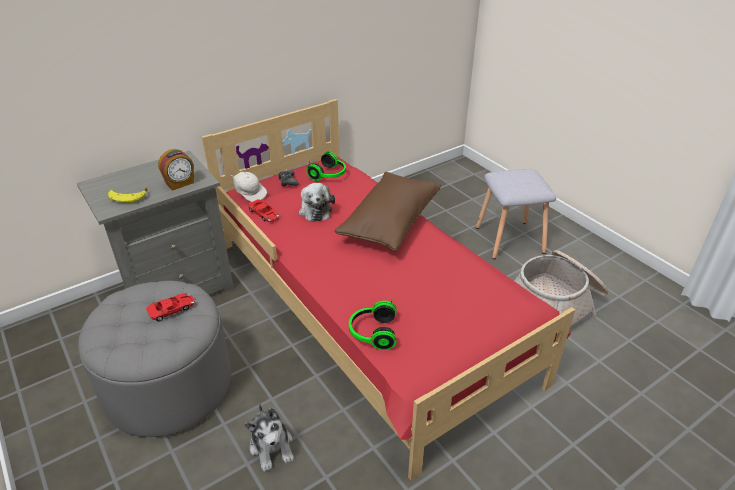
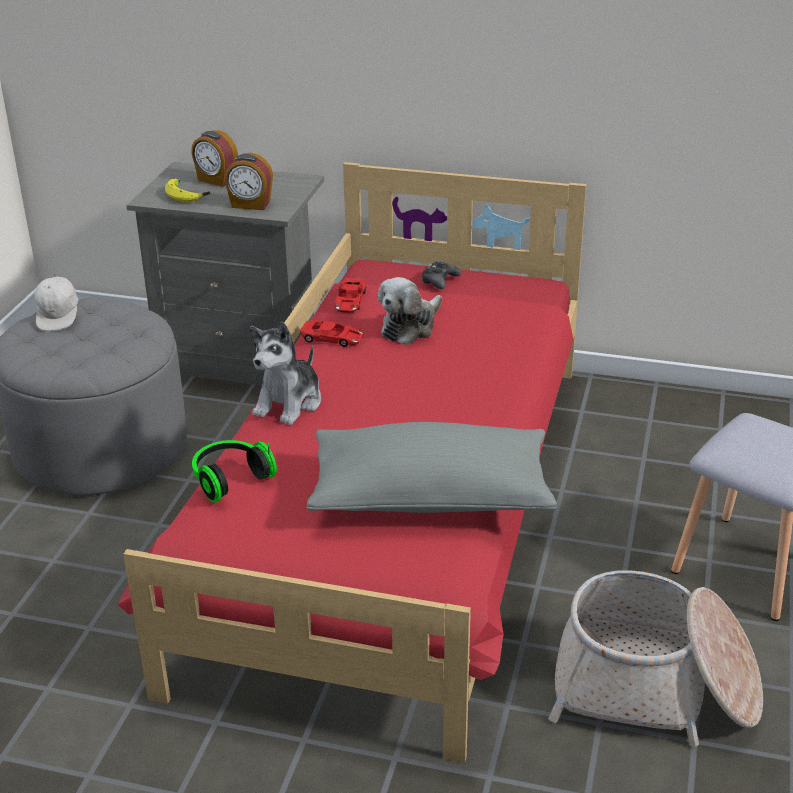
camera: 50 degrees right, 5 degrees down
(130, 180) = (216, 180): none -> alarm clock
(172, 309) = (110, 338): red toy car -> red toy car (332, 338)
(250, 194) = (374, 272): white cap -> white cap (59, 317)
(272, 446) = (92, 564): plush toy -> plush toy (289, 403)
(329, 175) = (502, 298): headphones -> none
(390, 222) = (468, 389): brown pillow -> none
(461, 277) = (430, 497): none -> grey pillow

